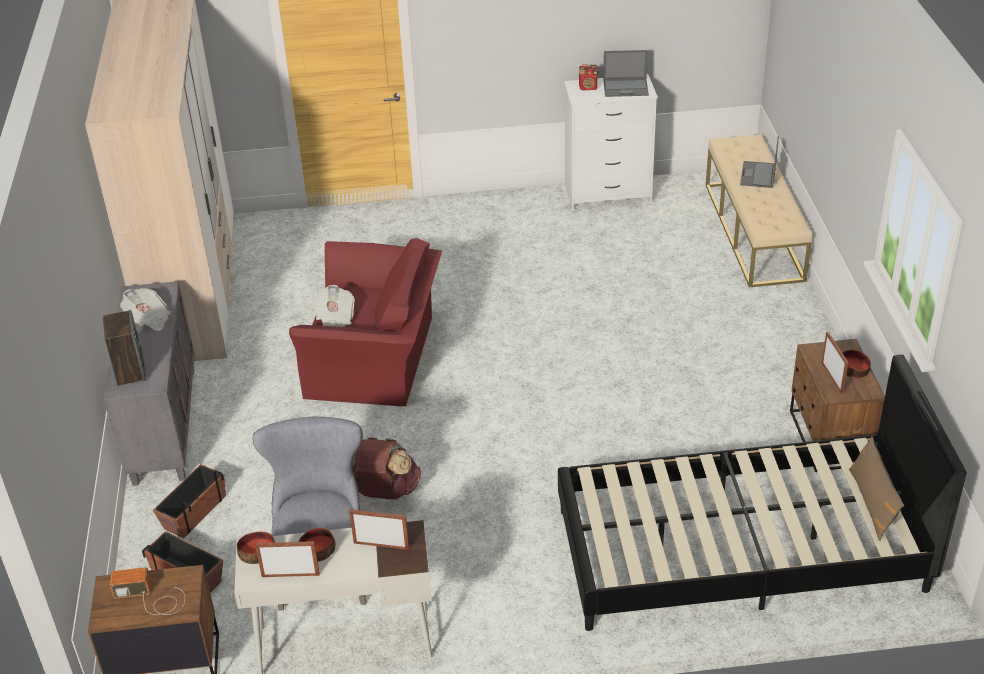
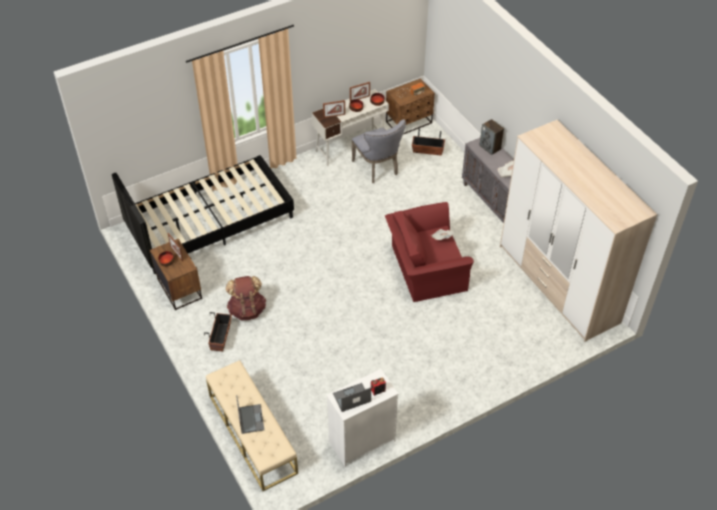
camera: 155 degrees right, 10 degrees up
(194, 512) = (447, 173): planter -> planter (221, 337)
(383, 492) = (374, 204): brown backpack -> brown backpack (247, 310)
(872, 503) = (152, 221): brown pillow -> none

